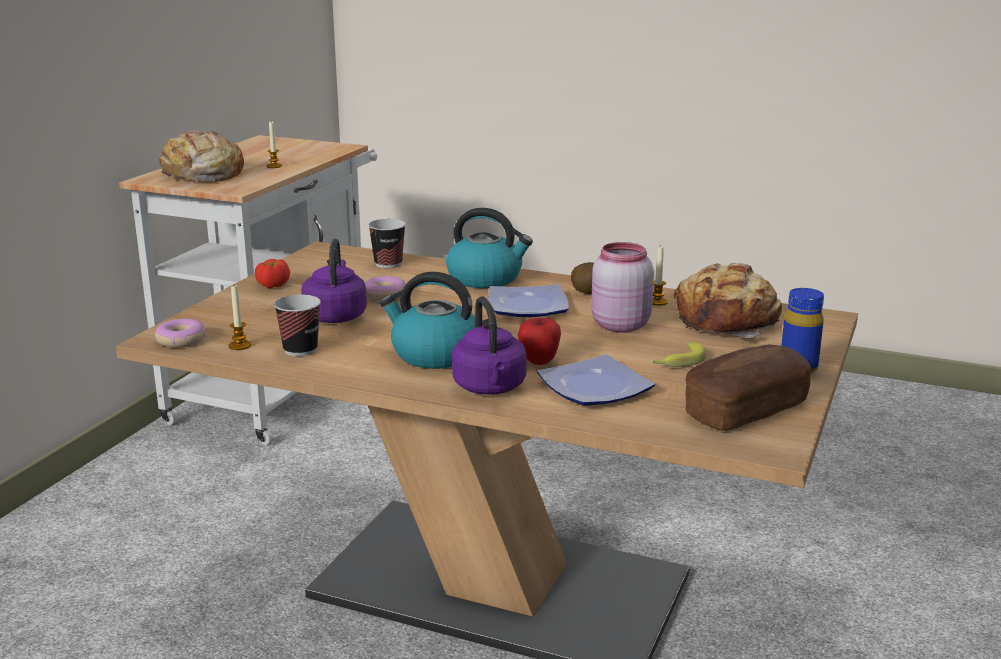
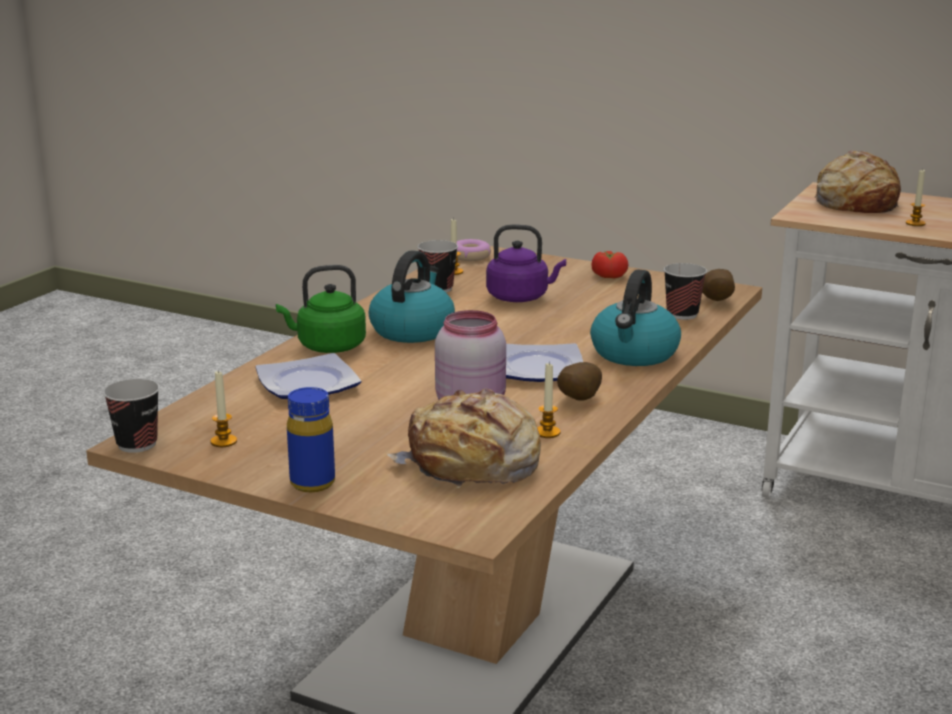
camera: 95 degrees right, 0 degrees up
(354, 254) = (715, 301): none -> potato
(384, 295) = (577, 313): donut -> none
(490, 388) = (327, 347): purple kettle -> green kettle
(539, 361) = (381, 366): apple -> none
(677, 362) = (355, 424): banana -> none
(745, 410) = (223, 441): bread -> candle
(777, 448) = (137, 444): none -> cup

